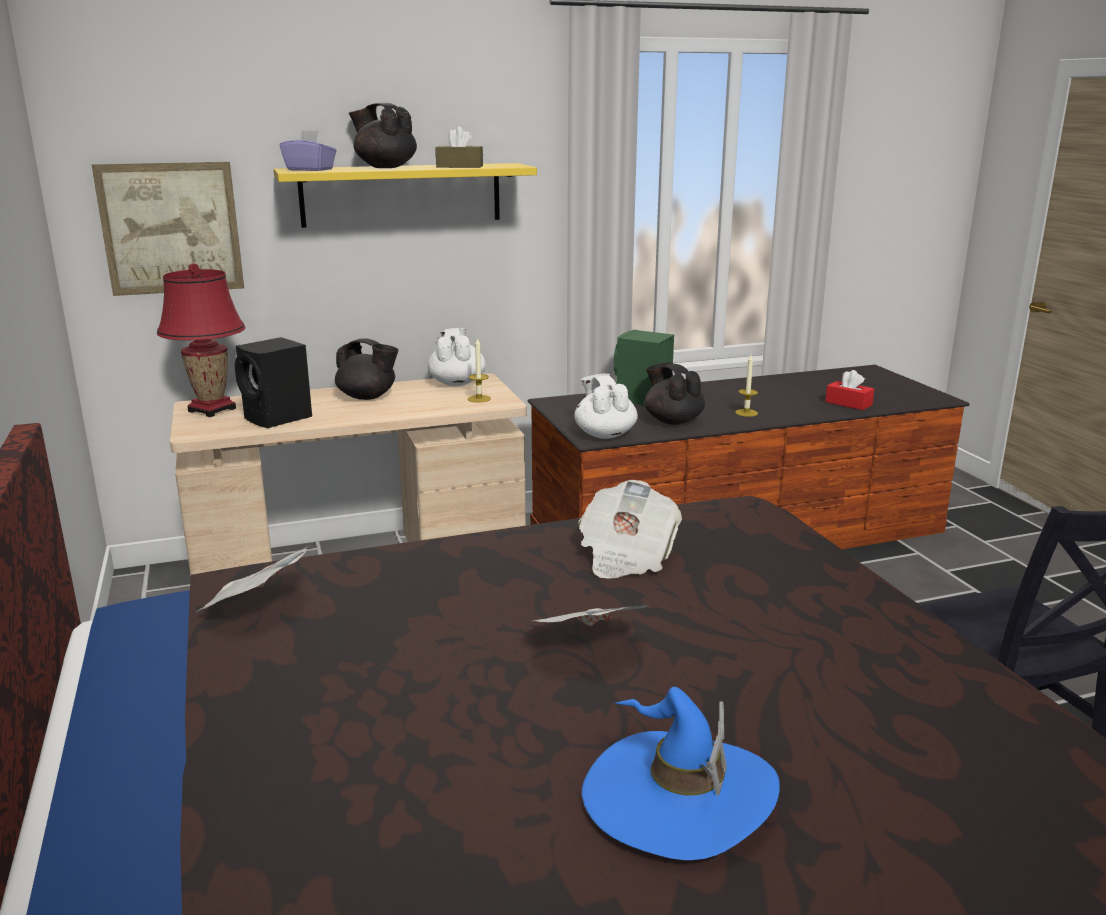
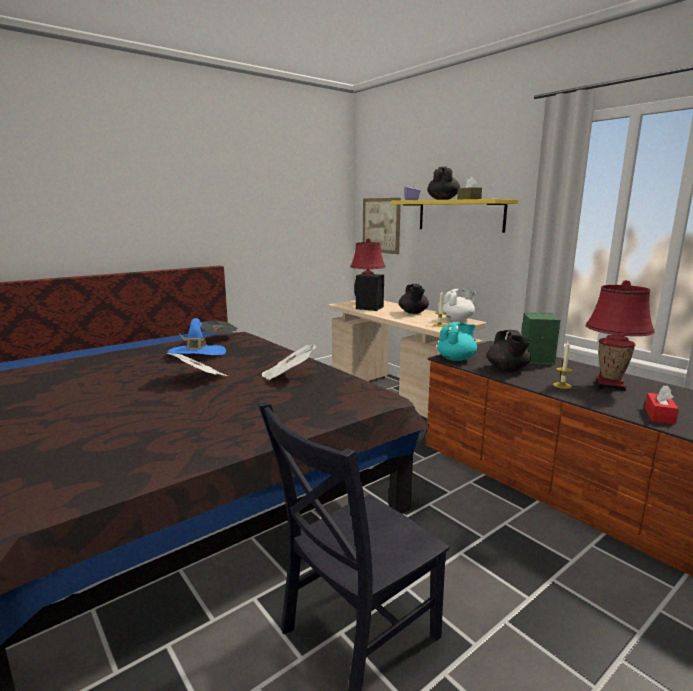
camera: 70 degrees right, 5 degrees down
(604, 434) = (456, 359): white teapot -> turquoise teapot
(672, 421) = (507, 369): black teapot -> black teapot turned 135 degrees clockwise
(678, 797) = (86, 401): blue hat -> blue hat (197, 354)
(757, 396) = (610, 386): none -> red table lamp

